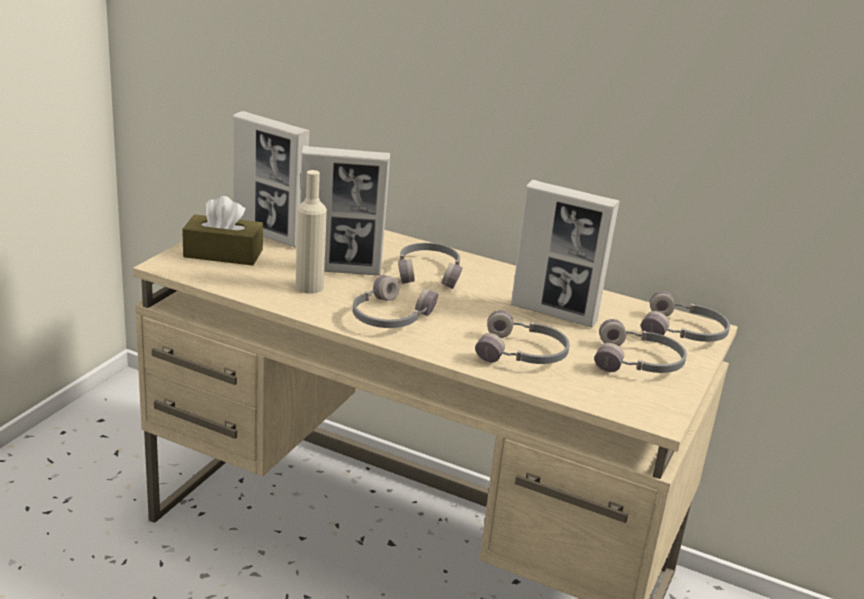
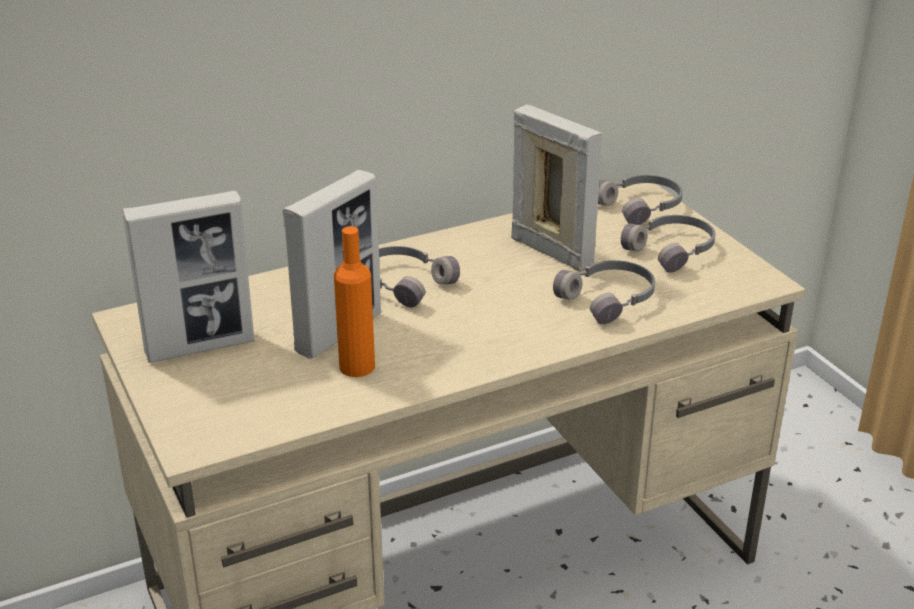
camera: 50 degrees left, 5 degrees up
(223, 253) = (210, 396): brown tissue box -> none
(309, 287) = (357, 366): beige bottle -> orange bottle
(389, 317) = (471, 342): grey headphones -> none
(554, 313) = (551, 252): picture frame -> picture frame turned 105 degrees counterclockwise

